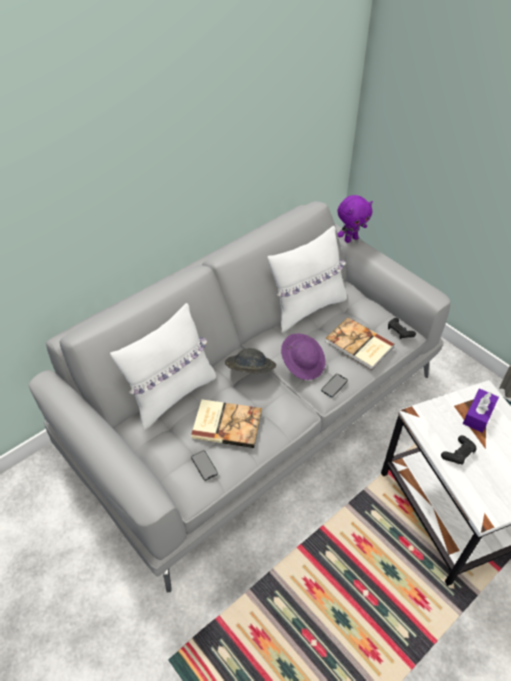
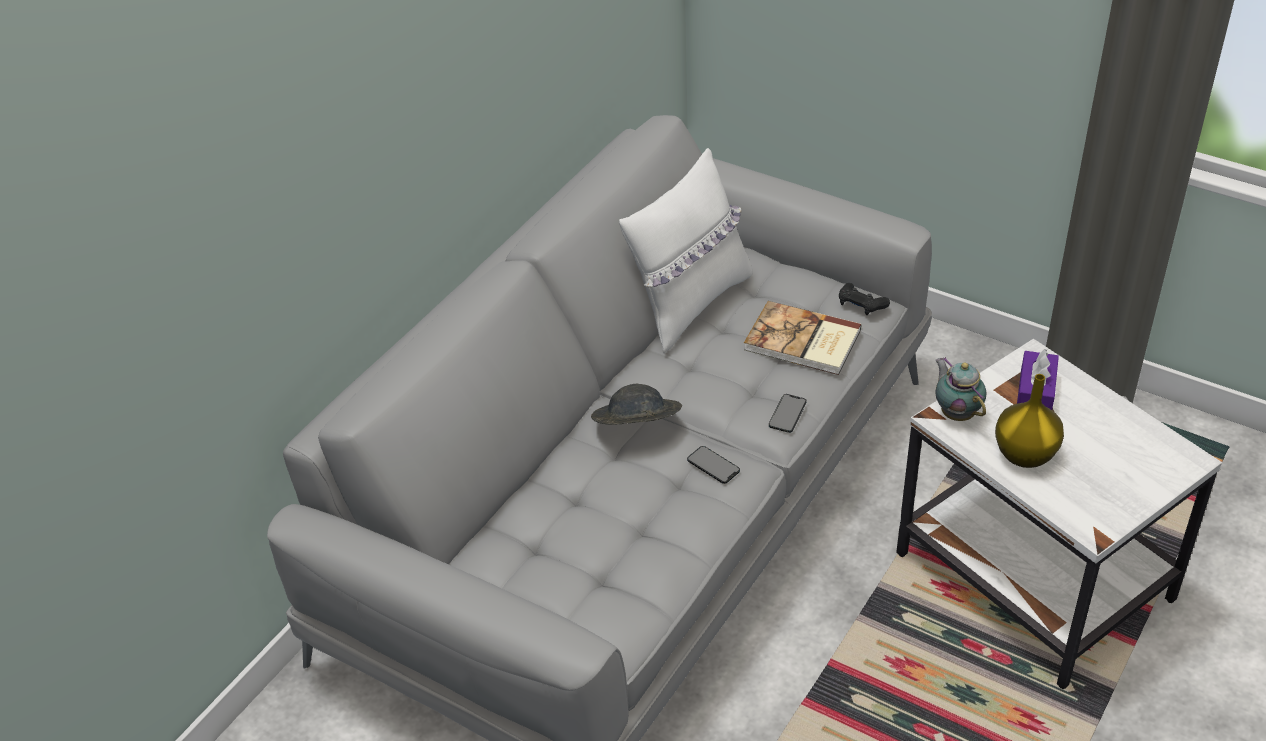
camera: 15 degrees left, 5 degrees down
(172, 394) = (517, 496): white pillow -> none
(204, 465) = (624, 588): phone -> phone (713, 465)
(226, 423) = (633, 516): book -> none
(303, 363) = (721, 393): purple hat -> none
(350, 239) = (728, 170): purple plush toy -> none
(426, 414) = (956, 413): none -> teapot
(458, 453) = (1025, 456): black game controller -> yellow vase

